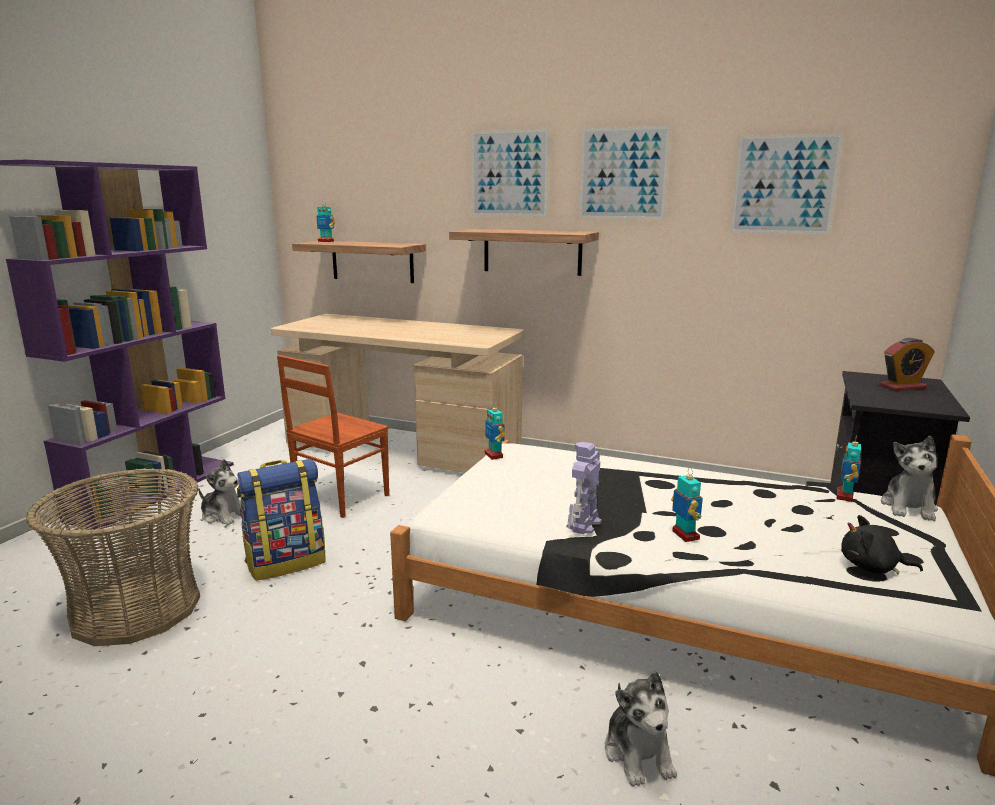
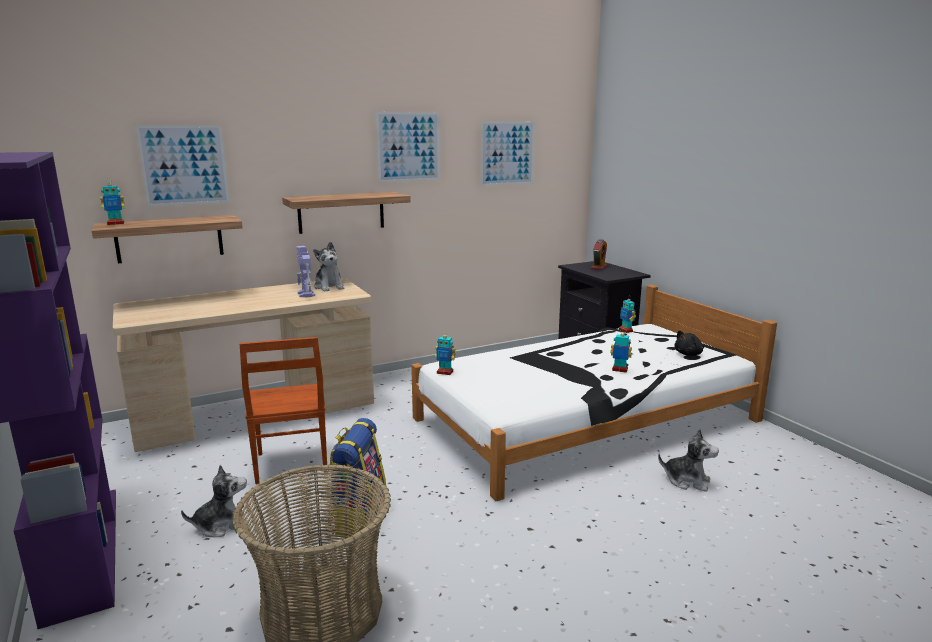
camera: 50 degrees left, 0 degrees up
(509, 173) = (316, 147): picture -> picture (184, 165)
(583, 525) = (578, 384): toy robot -> toy robot (306, 294)
(909, 507) = (647, 327): plush toy -> plush toy (329, 287)

